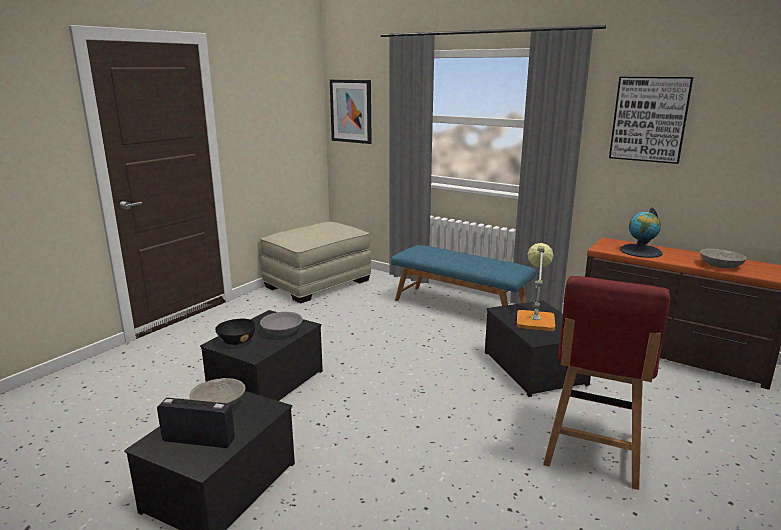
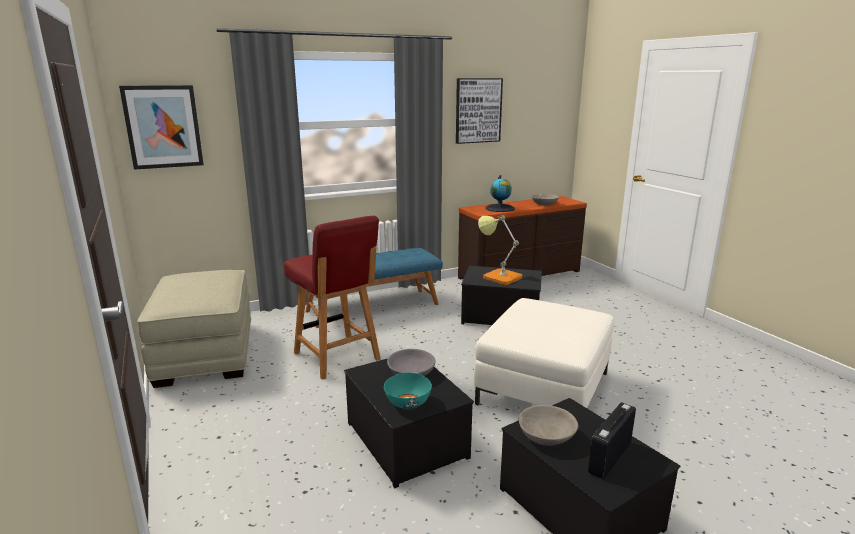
camera: 60 degrees left, 0 degrees up
(237, 341) = (407, 402): black bowl -> turquoise bowl
(404, 428) = (543, 388): none -> white ottoman
(592, 452) = (612, 335): red chair -> red chair (337, 357)

